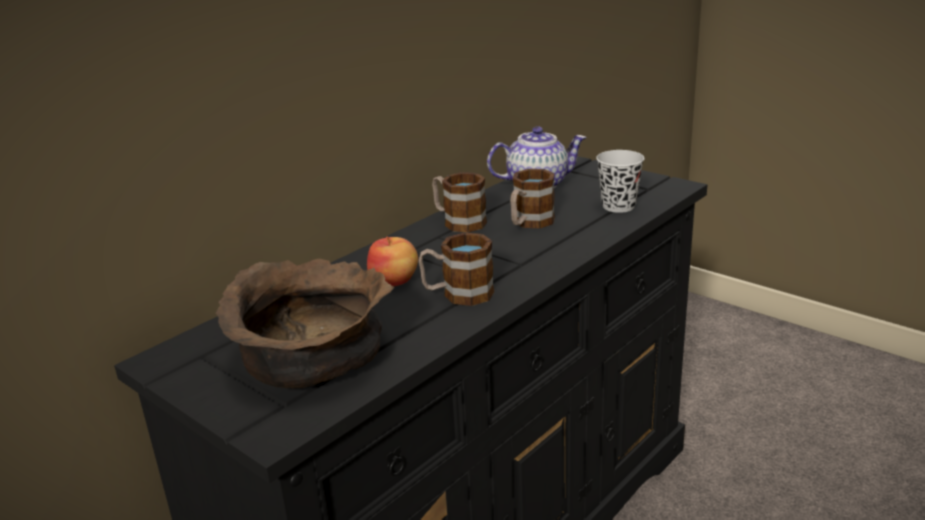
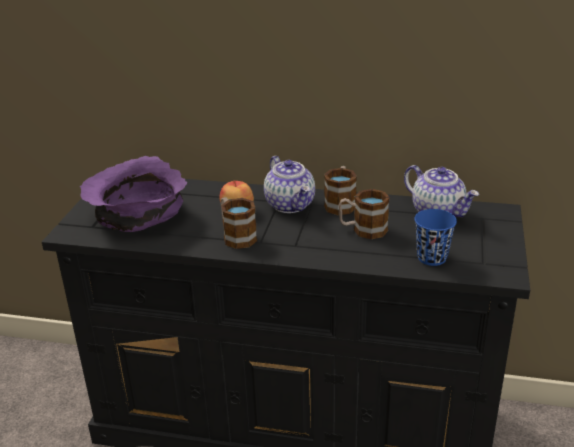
camera: 60 degrees right, 5 degrees up
(313, 357) = (138, 217): brown bowl -> purple bowl
(424, 247) = (290, 205): none -> teapot
(618, 206) = (432, 258): black cup -> blue cup

